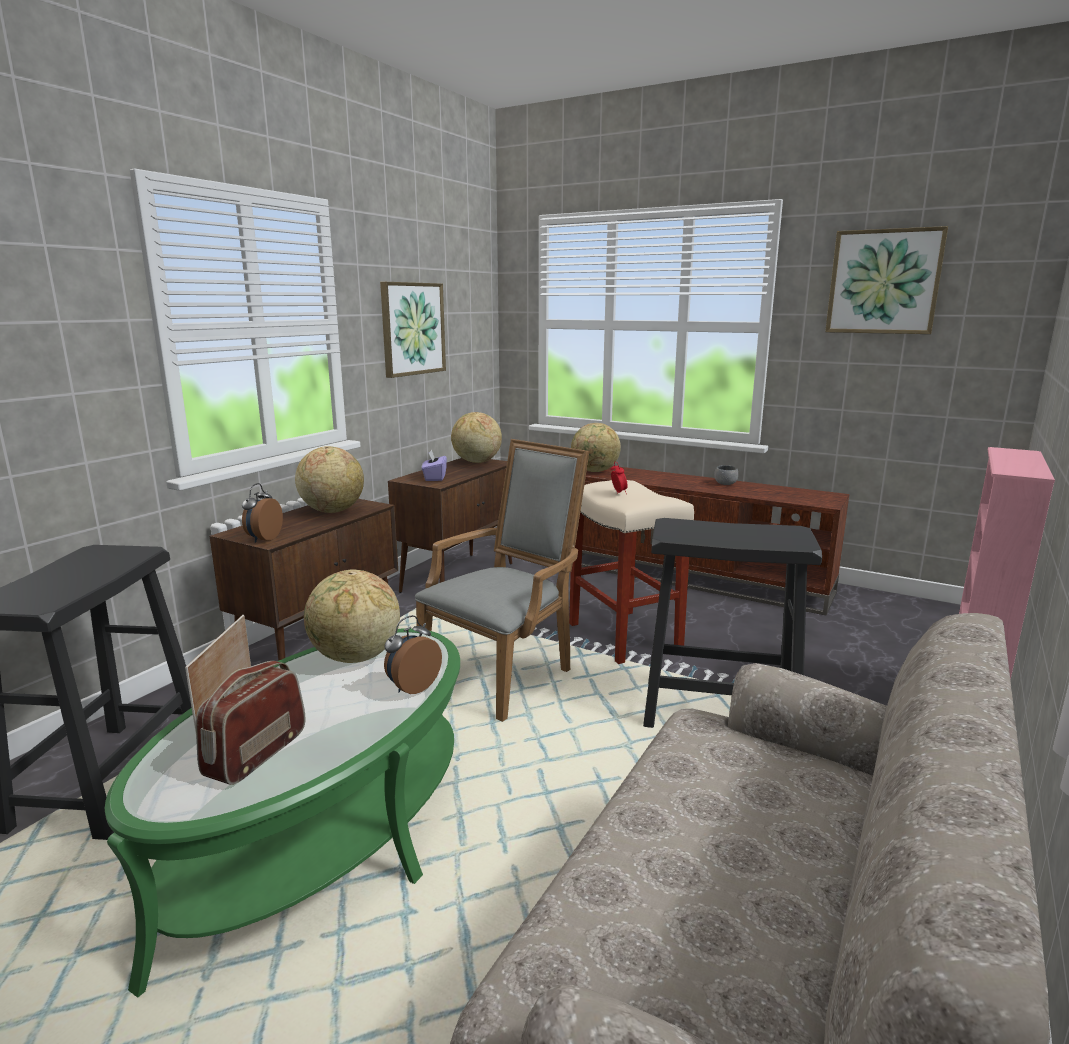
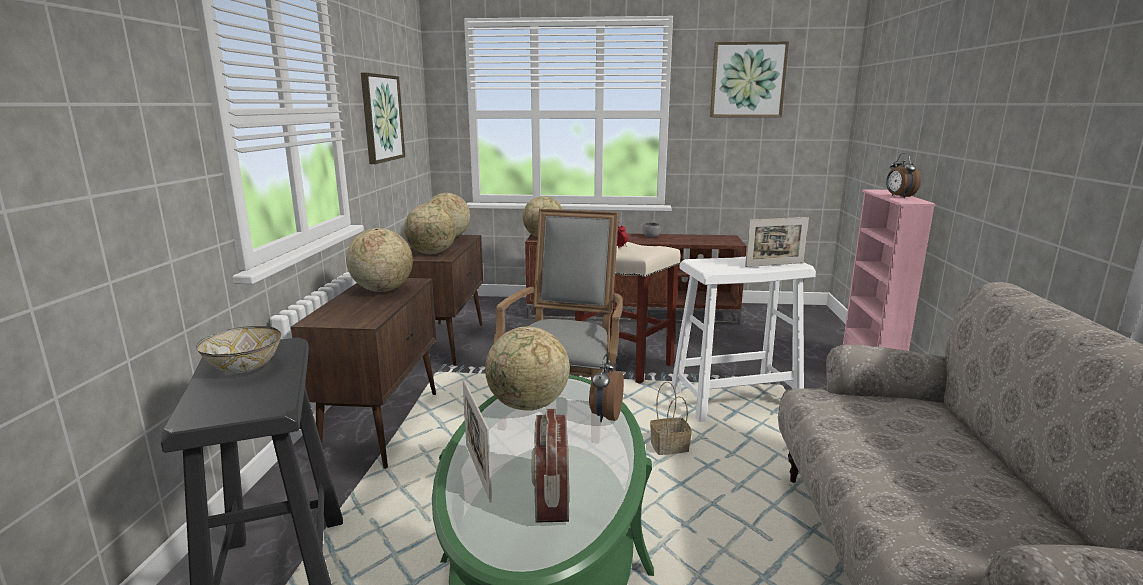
camera: 25 degrees left, 0 degrees up
(80, 567) = (244, 368): none -> bowl
(263, 539) = (354, 321): alarm clock -> alarm clock (899, 197)
(434, 478) = (432, 253): purple tissue box -> globe
(579, 747) = (670, 447): none -> basket
(720, 710) = (735, 399): black stool -> white stool
(767, 540) = (774, 264): none -> picture frame

